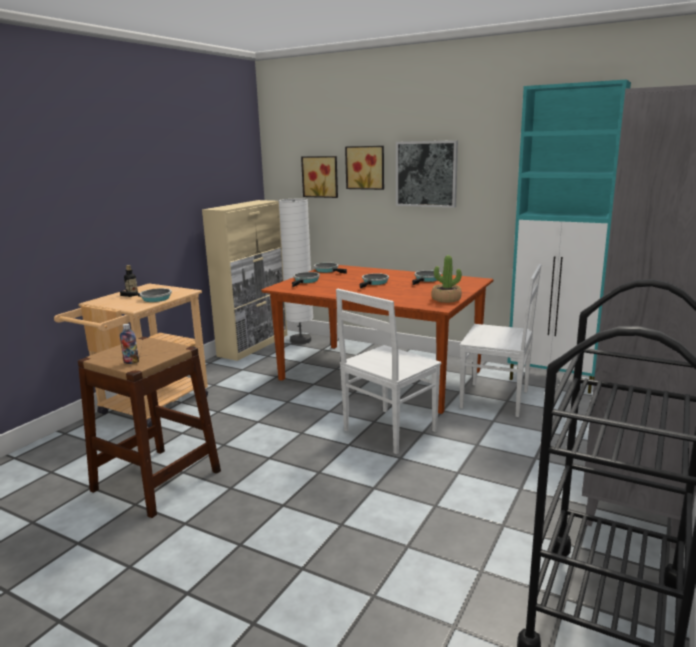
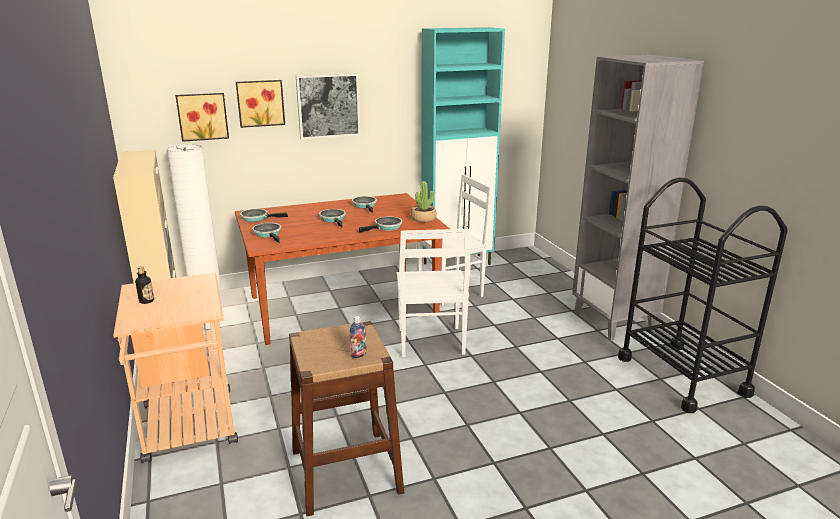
camera: 50 degrees left, 5 degrees up
(153, 298) = (195, 297): frying pan -> frying pan (386, 227)

